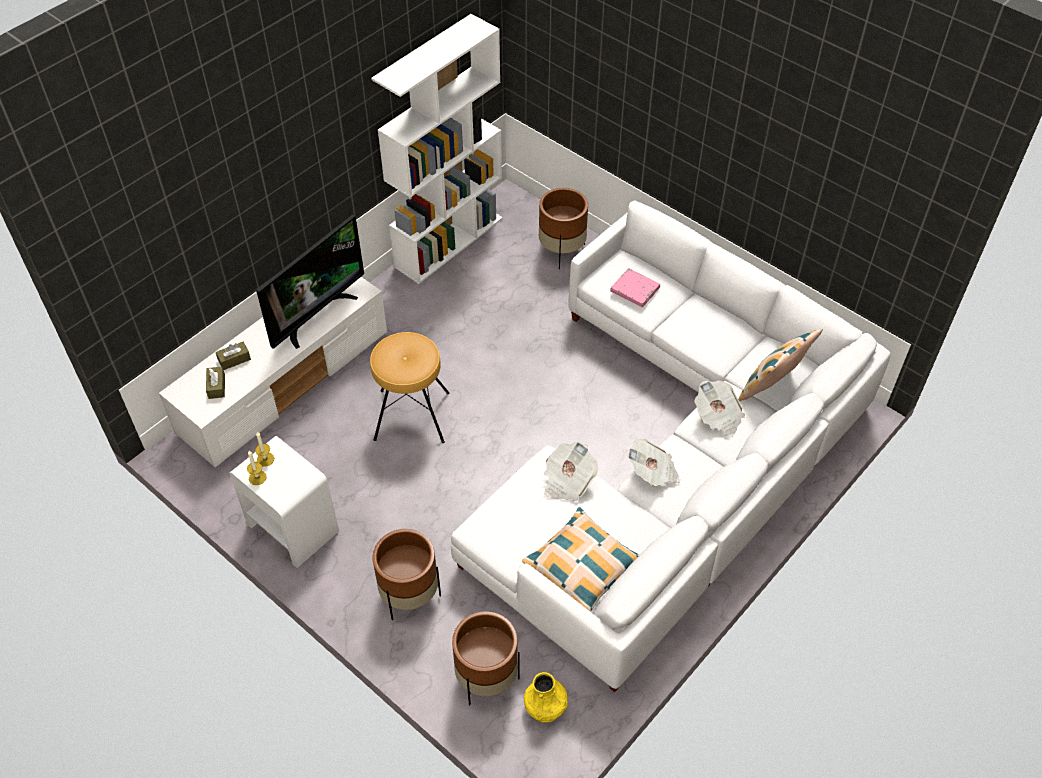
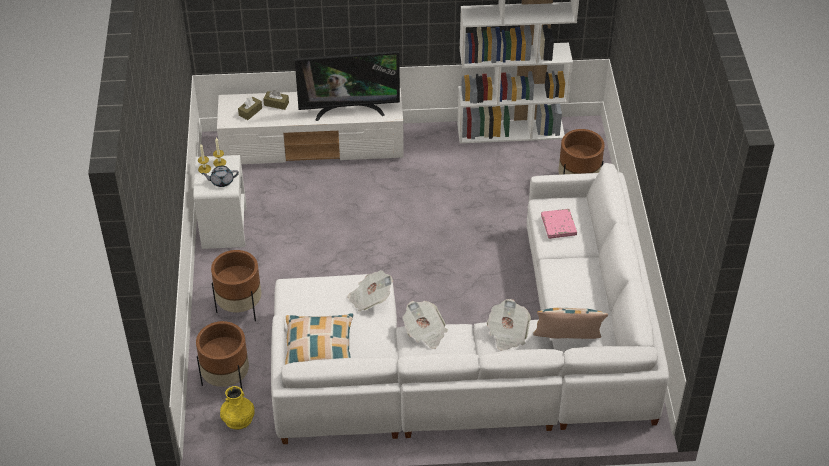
camera: 45 degrees right, 5 degrees down
(292, 477) = (221, 181): none -> grey teapot
(412, 415) = (360, 215): brown stool -> none

